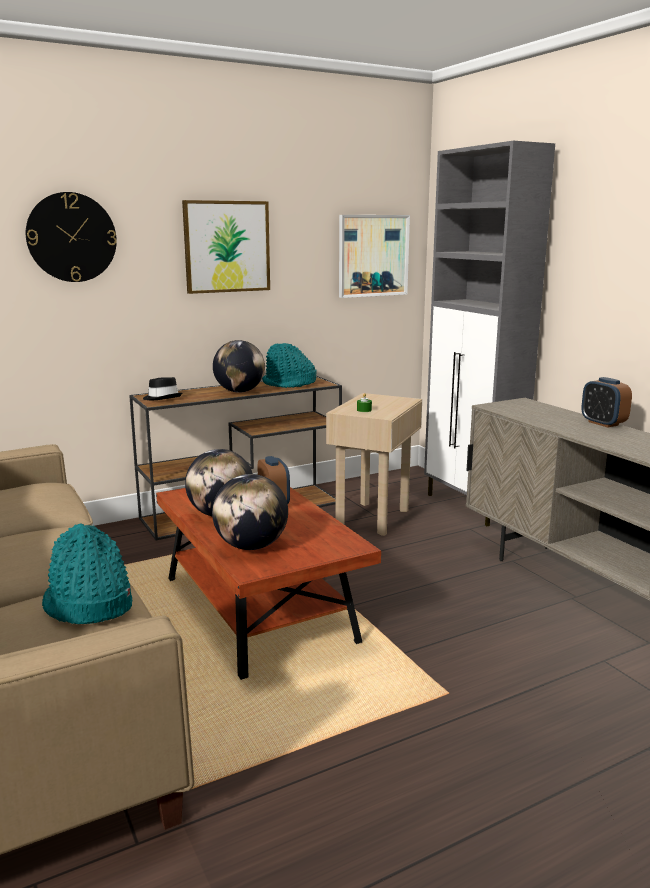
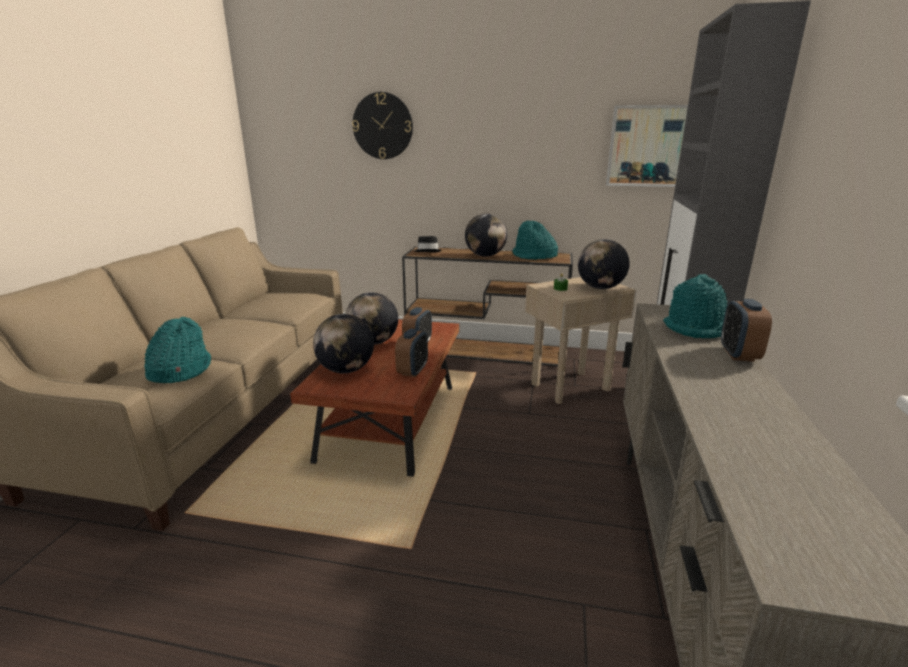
camera: 40 degrees right, 5 degrees up
(227, 246) = (500, 135): picture -> none
(319, 525) = (412, 371): none -> alarm clock
(393, 403) = (600, 288): none -> globe
(546, 413) = (695, 328): none -> turquoise hat

